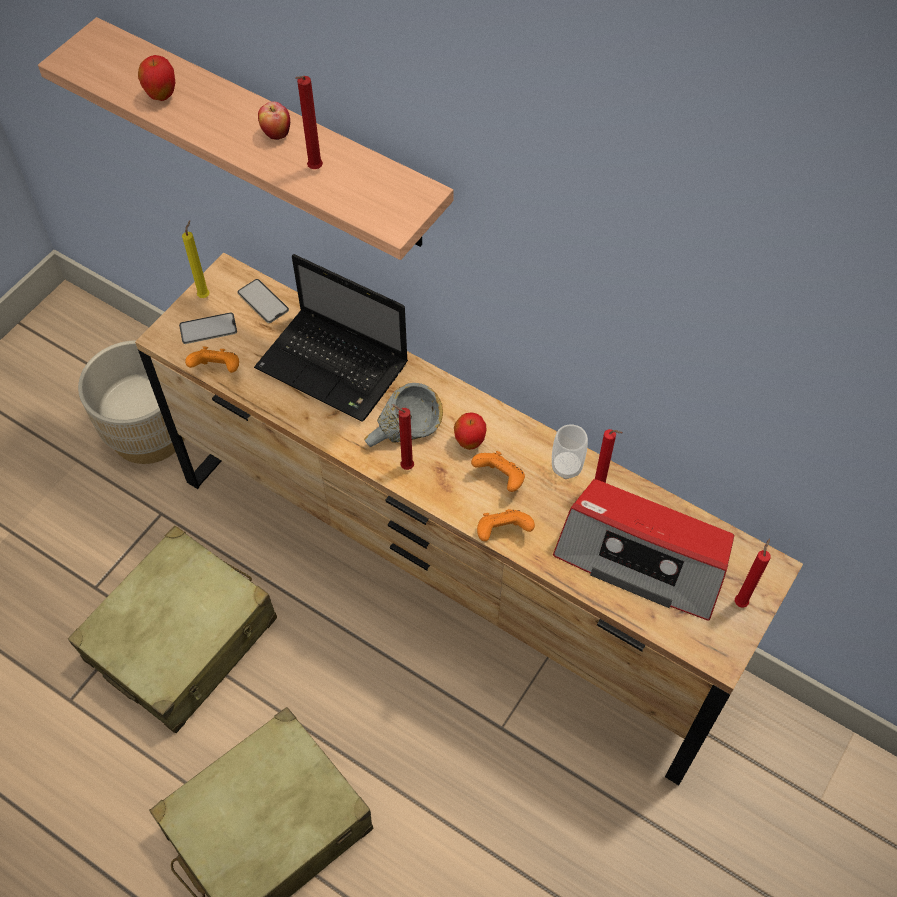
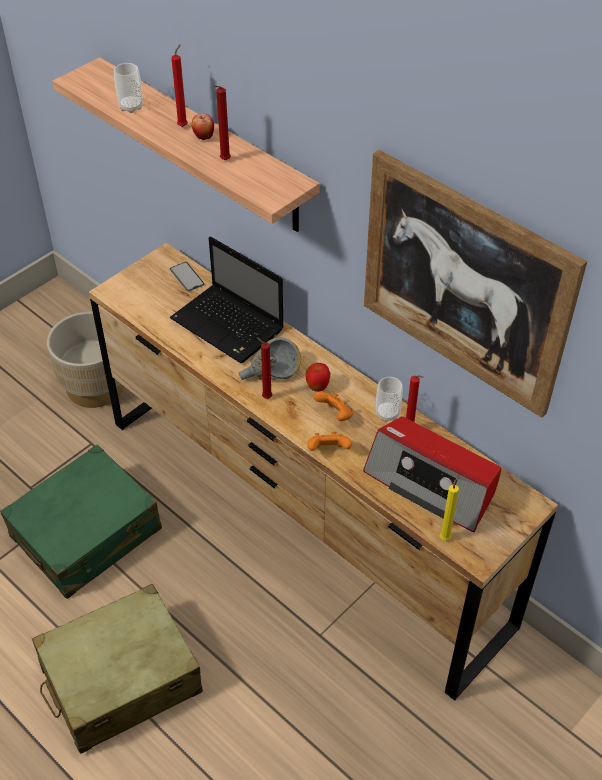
camera: 10 degrees right, 10 degrees down
(162, 96) = (131, 107): apple -> cup
(182, 640) = (87, 533): beige suitcase -> green suitcase
(205, 295) = (146, 268): yellow candle -> yellow candle (445, 537)
(208, 328) = (143, 289): phone -> none
(217, 369) = (143, 316): orange game controller -> none
(676, 317) = (464, 284): none -> picture
(741, 601) = (502, 523): red candle -> red candle (183, 126)

